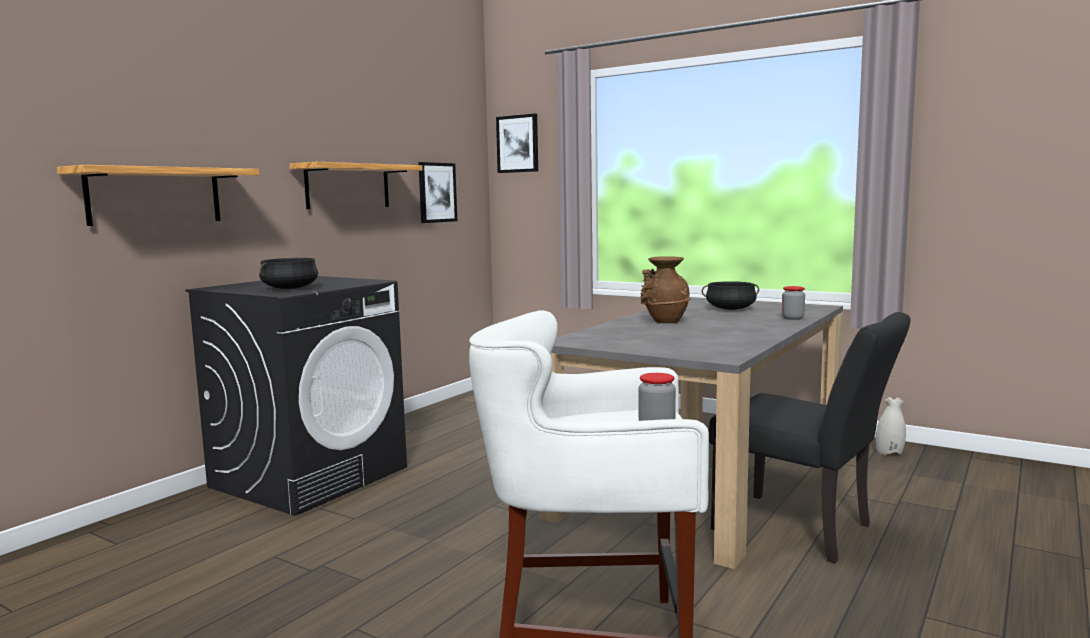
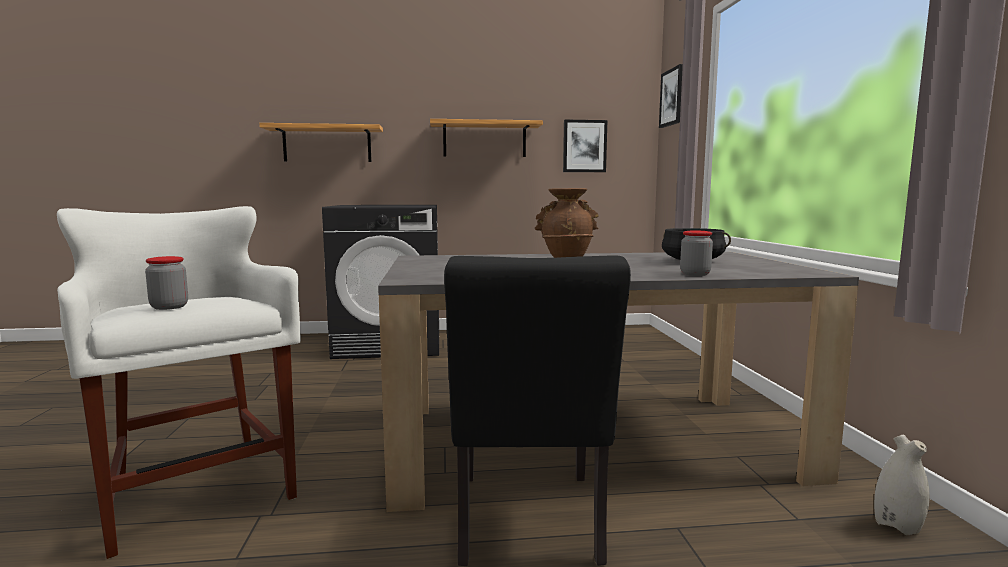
camera: 50 degrees right, 0 degrees up
(290, 288) = (363, 205): black cooking pot -> none

